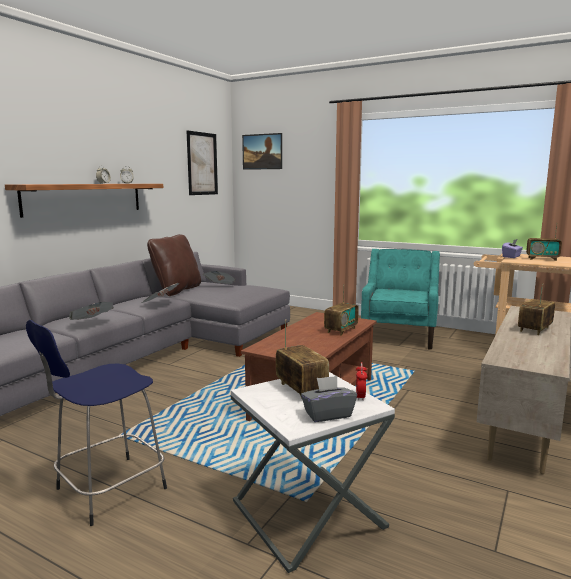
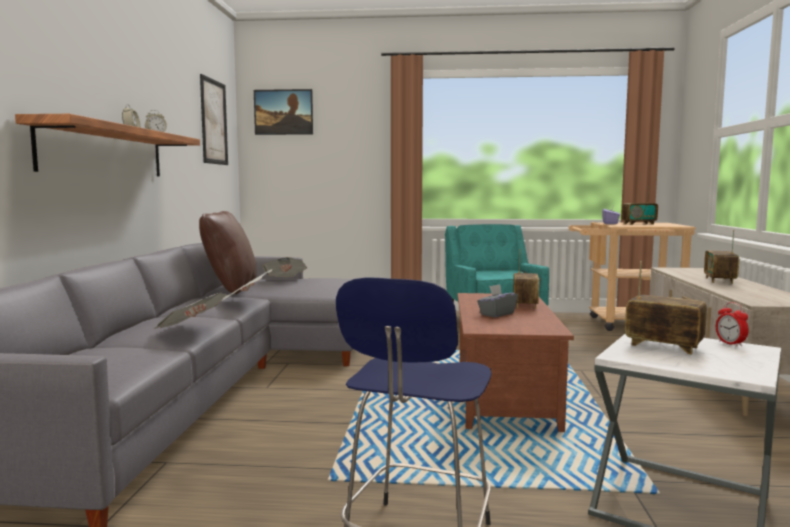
camera: 25 degrees left, 5 degrees down
(328, 414) = (746, 361): grey tissue box -> grey tissue box (496, 314)

